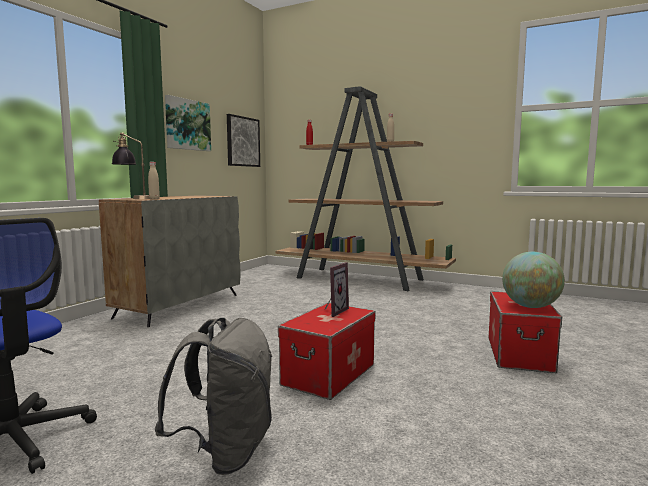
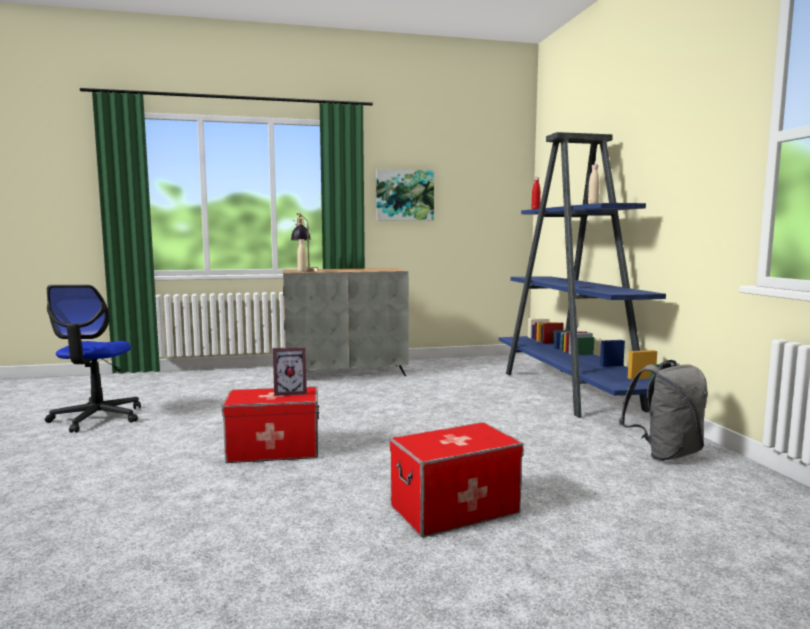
camera: 50 degrees right, 0 degrees up
(225, 452) = (122, 459): grey backpack -> grey backpack (665, 454)
(242, 141) = (490, 206): picture -> none
(361, 279) = (571, 391): brown bookcase -> blue bookcase
(530, 306) = (440, 445): globe -> none

